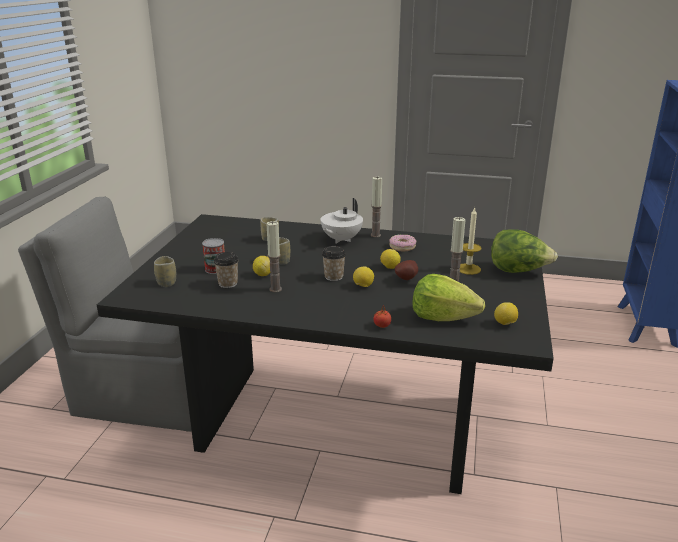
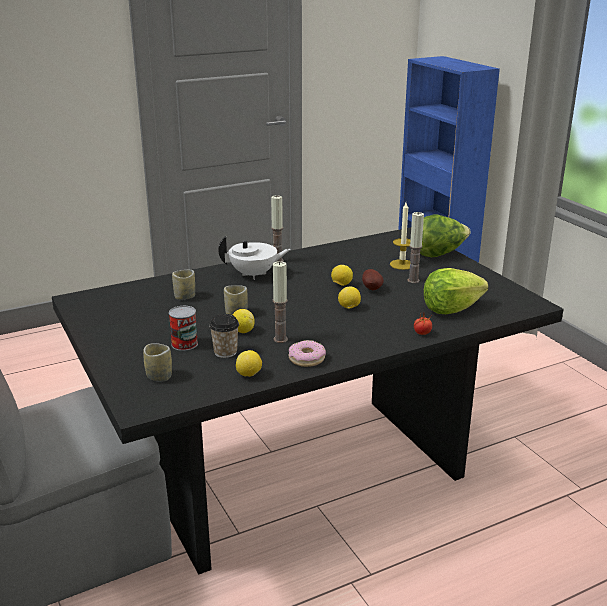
camera: 40 degrees left, 0 degrees up
(333, 277) = (311, 309): cup -> none
(340, 240) = (254, 275): white teapot -> white teapot turned 90 degrees counterclockwise
(402, 247) = (319, 263): donut -> donut (306, 359)
(505, 324) = (498, 297): lemon -> lemon (249, 375)

